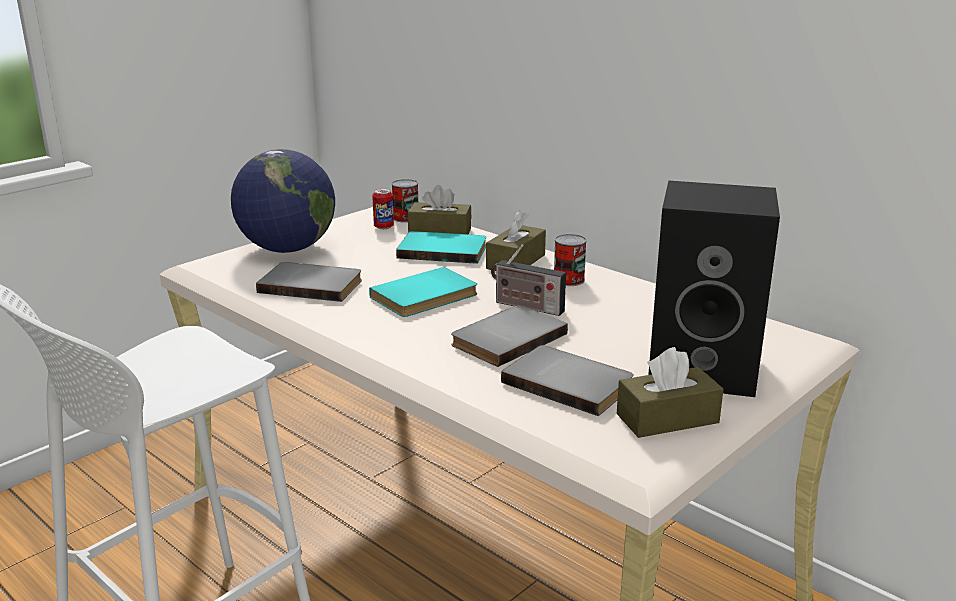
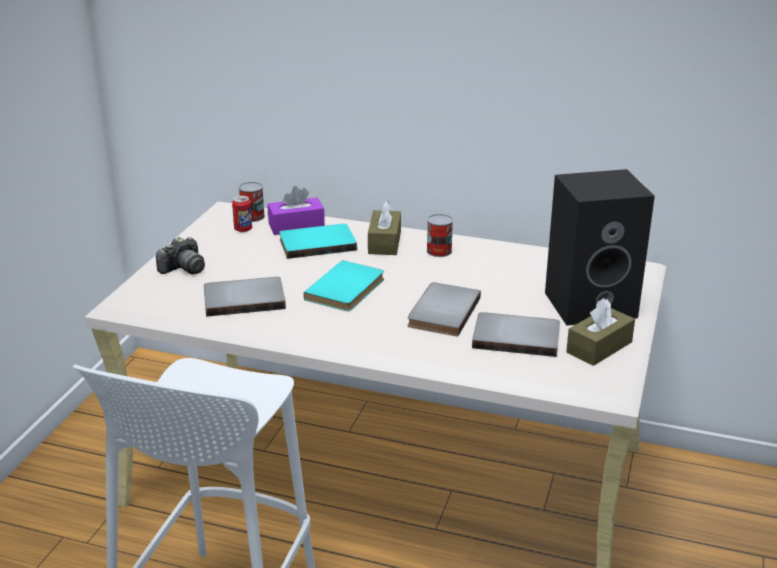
camera: 25 degrees left, 5 degrees up
(287, 249) = (183, 269): globe -> camera
(440, 232) = (296, 226): brown tissue box -> purple tissue box
(525, 306) = (429, 281): radio -> none

